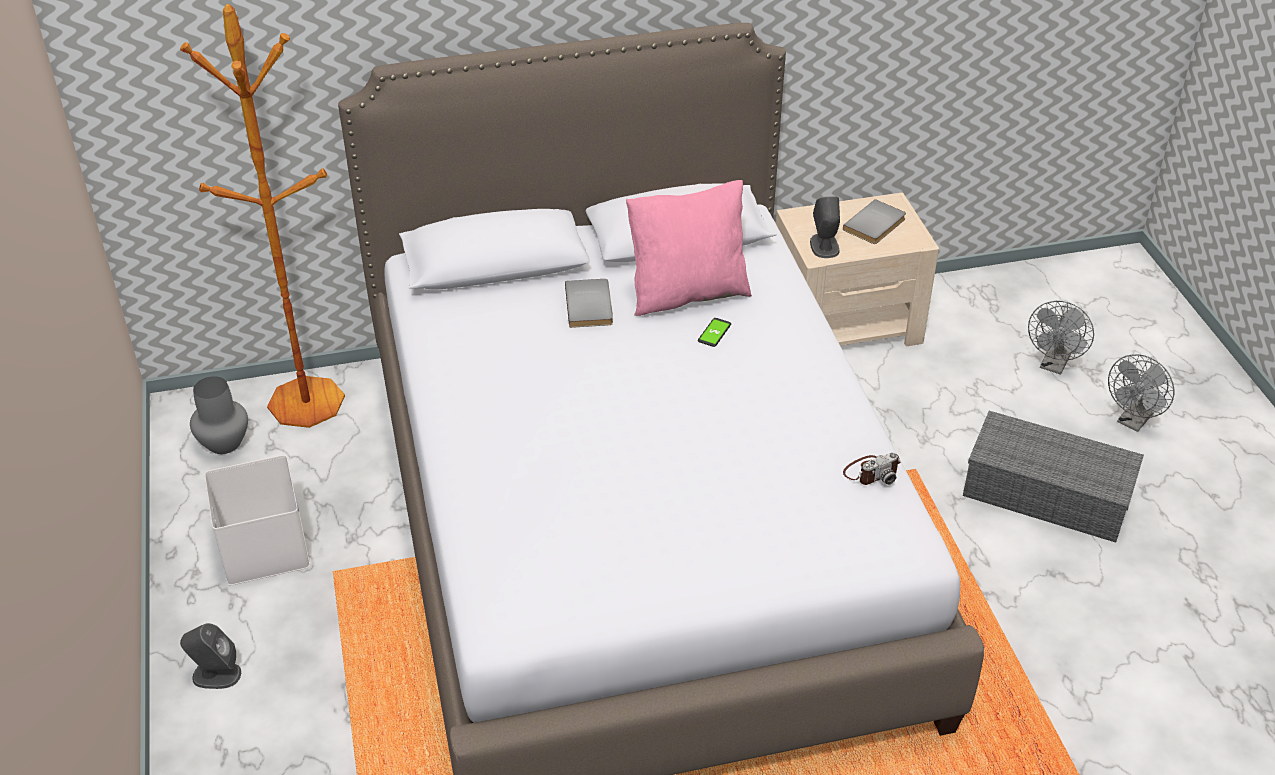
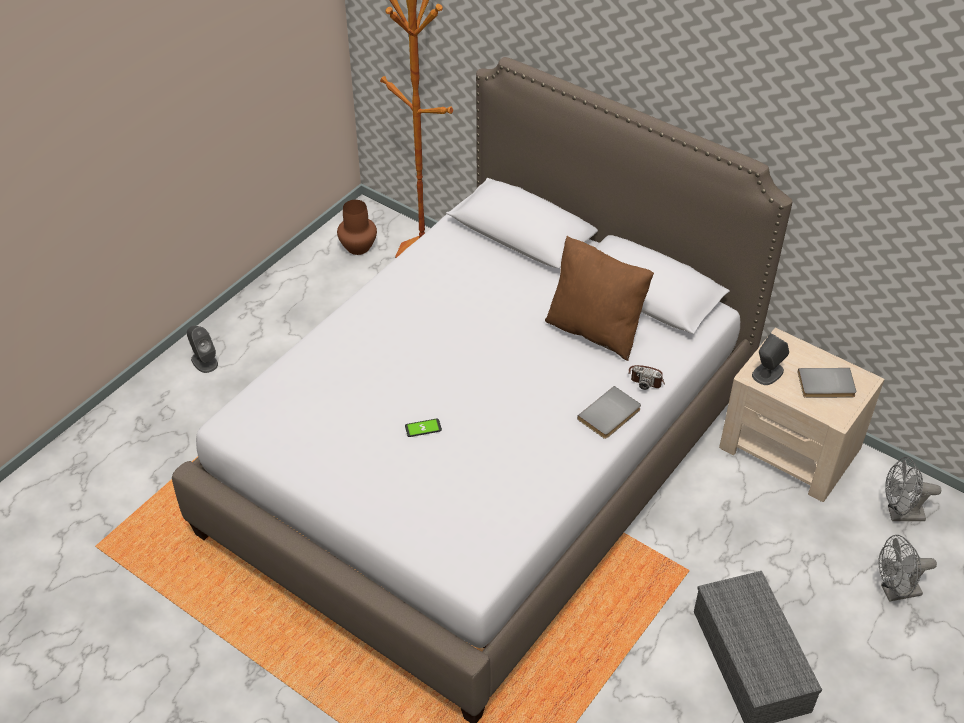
camera: 50 degrees right, 5 degrees up
(223, 442) = (358, 247): grey vase -> brown vase
(266, 548) = (303, 317): white storage box -> none
(591, 305) = (531, 296): grey book -> grey book (611, 415)
(687, 293) = (595, 330): pink pillow -> brown pillow
(714, 333) = (571, 365): phone -> phone (423, 428)
(871, 472) = (523, 515): camera -> camera (646, 378)
(1133, 421) = (891, 675): grey fan -> grey fan (900, 514)

